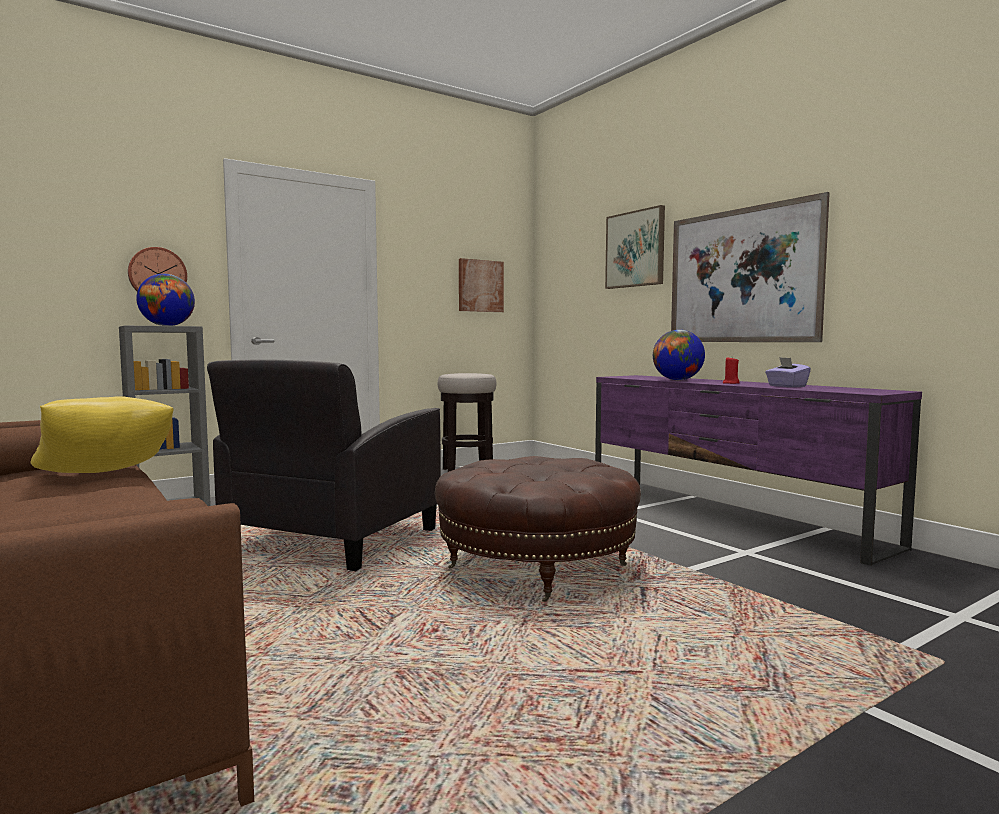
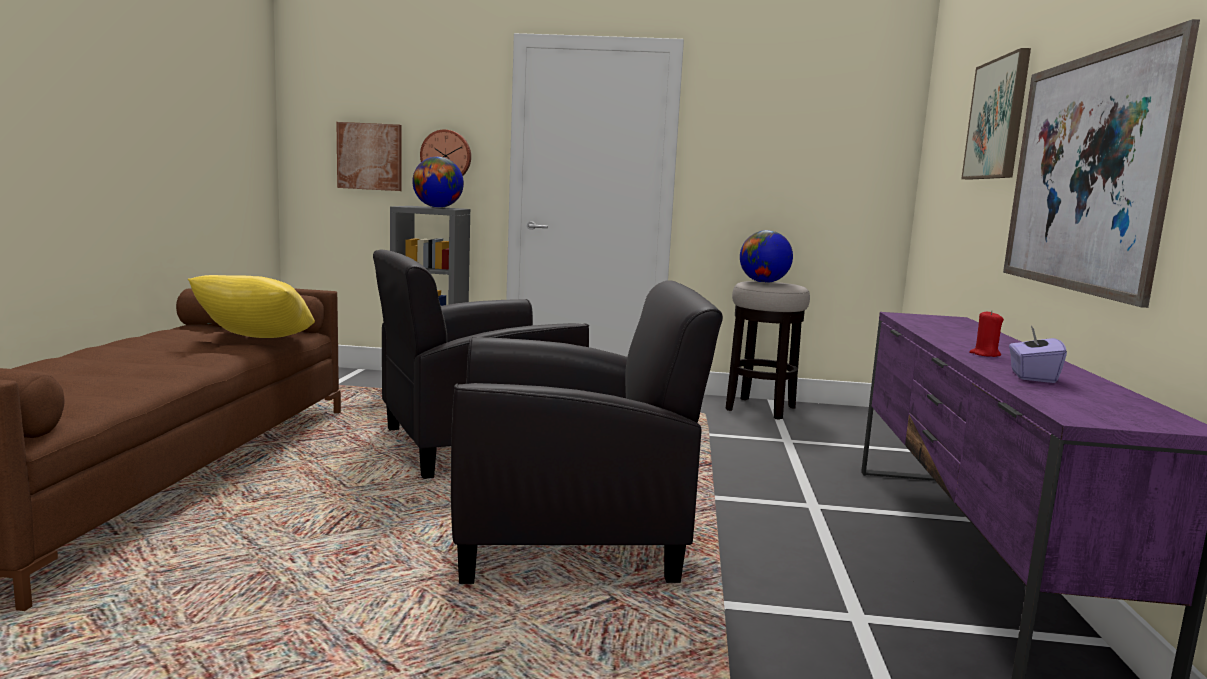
camera: 40 degrees right, 5 degrees up
(480, 286) = (826, 167): picture -> picture (370, 156)
(536, 567) = (569, 534): brown ottoman -> black armchair
(677, 380) = (947, 335): globe -> globe (763, 282)

